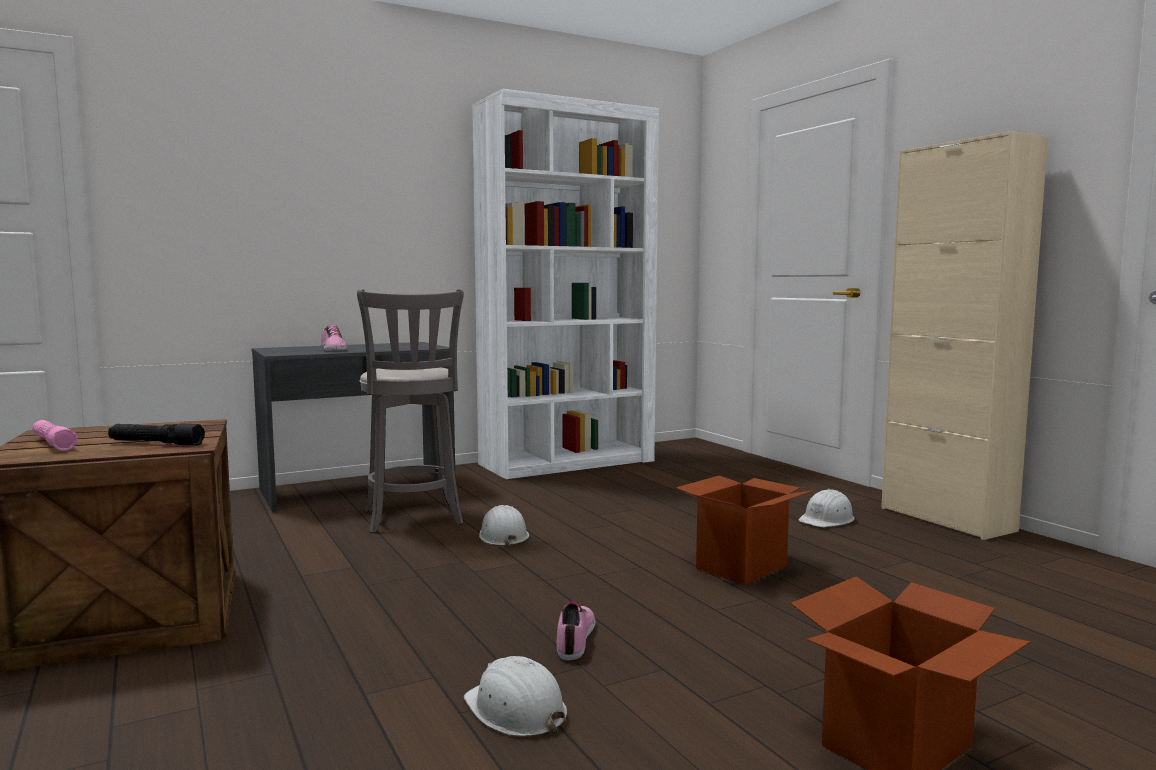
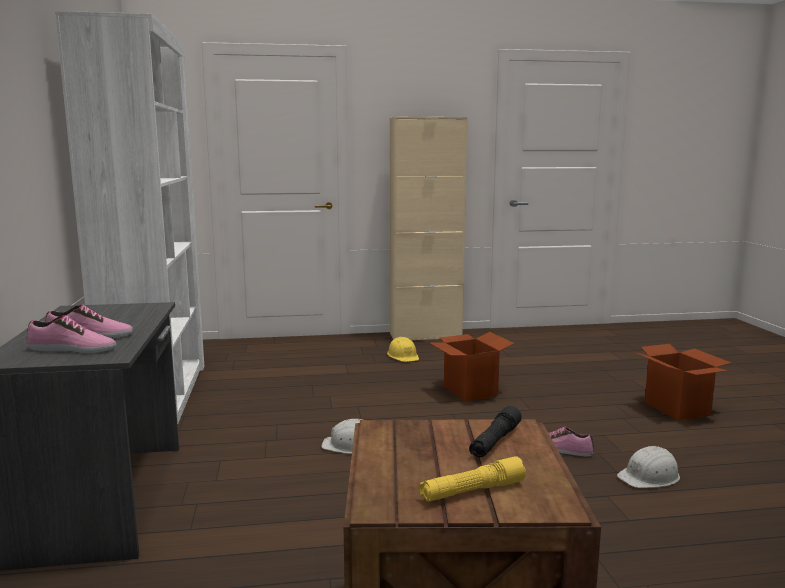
camera: 70 degrees left, 5 degrees up
(53, 444) = (472, 491): pink flashlight -> yellow flashlight
(297, 350) = (72, 349): none -> shoe
(413, 519) = (264, 477): grey stool -> none
(827, 519) = (403, 356): white hard hat -> yellow hard hat

